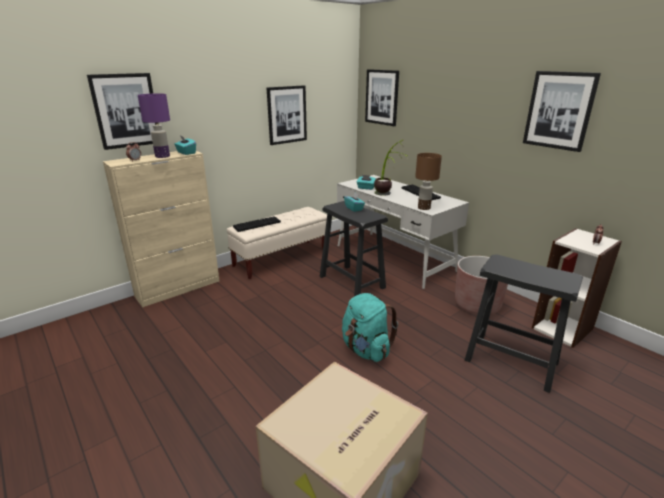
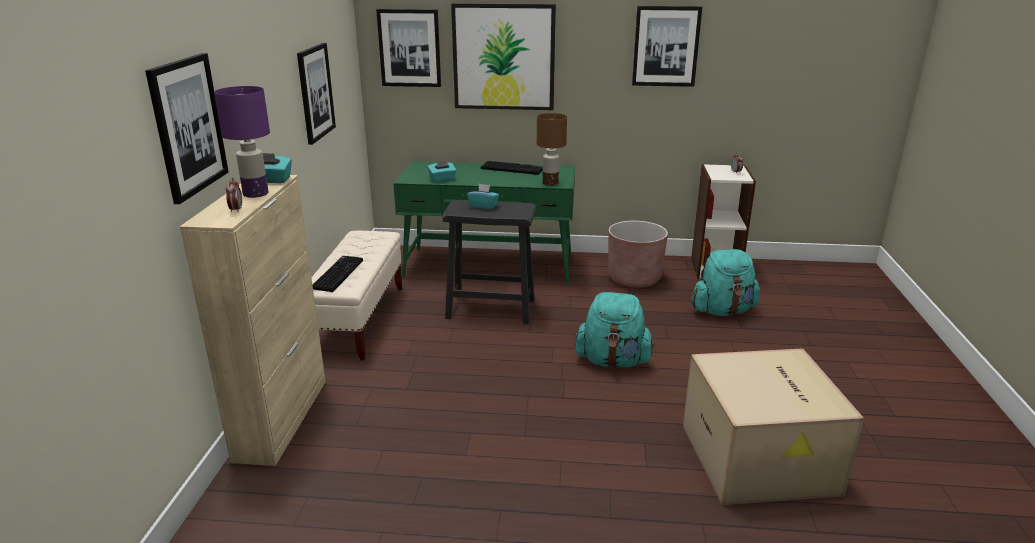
camera: 45 degrees left, 0 degrees up
(386, 196) = (485, 181): potted plant -> none
(394, 258) = (489, 265): white desk -> green desk
(434, 109) = (503, 57): none -> picture
(512, 361) = (723, 310): black stool -> turquoise backpack

